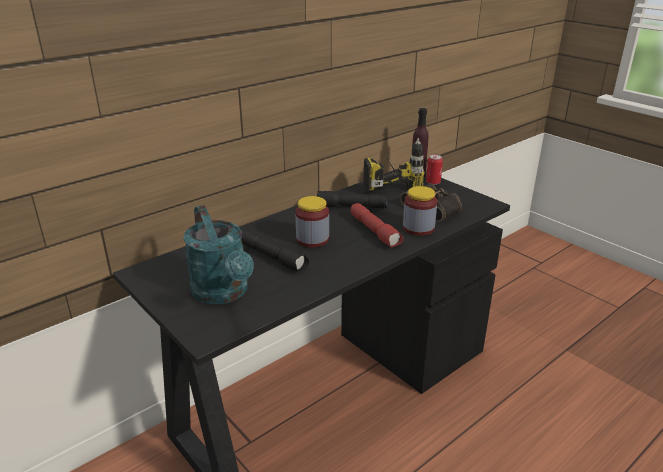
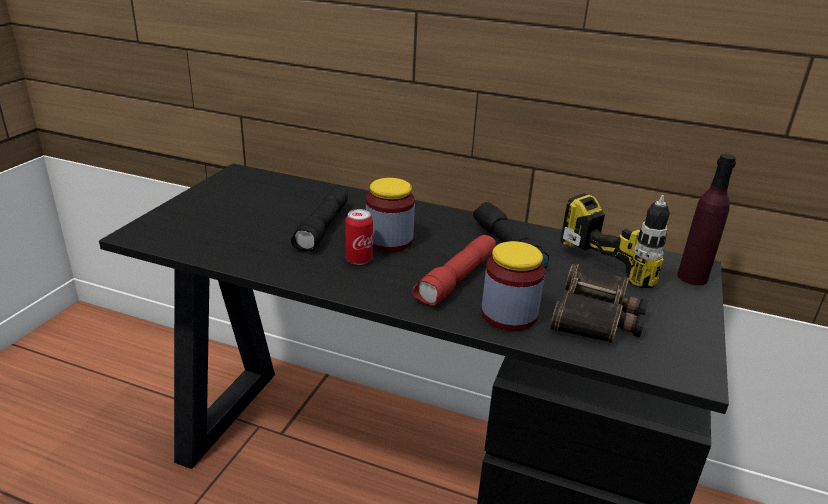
camera: 60 degrees right, 0 degrees up
(224, 293) = (225, 221): turquoise watering can -> none
(433, 182) = (689, 297): can -> can (359, 260)

